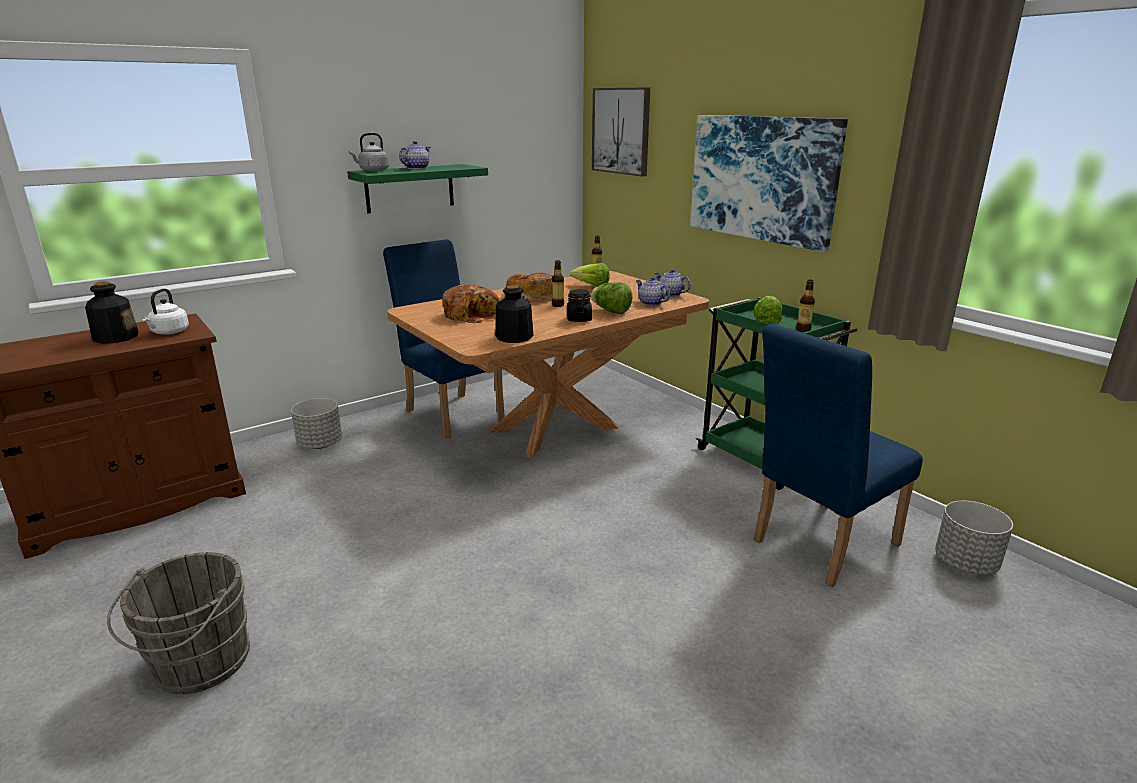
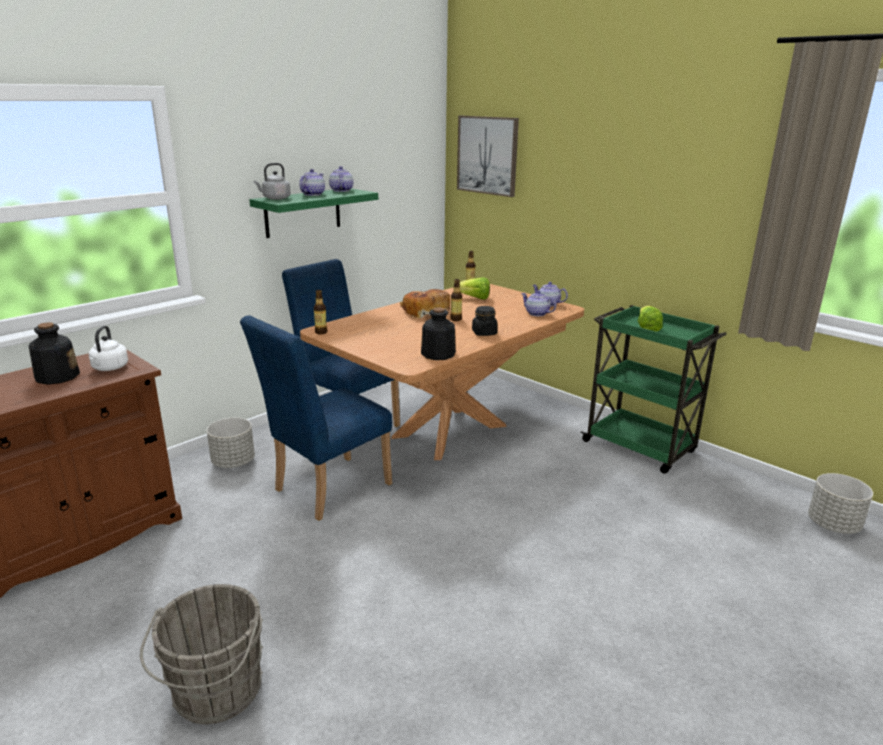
camera: 10 degrees left, 0 degrees up
(451, 166) = (341, 190): none -> teapot
(473, 315) = (385, 333): bread -> none
(611, 311) = (507, 324): lettuce -> none
(762, 178) = (632, 203): picture -> none
(803, 330) = (681, 335): bottle -> bottle (321, 332)
(818, 545) = (715, 520): blue chair -> blue chair (325, 489)

